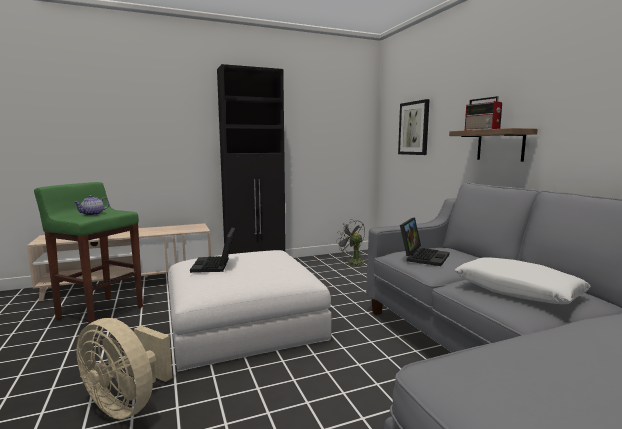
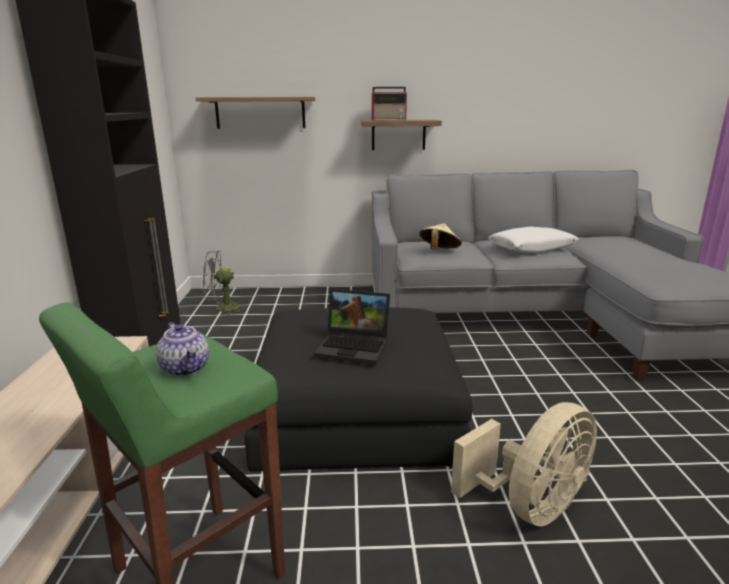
camera: 70 degrees left, 10 degrees up
(243, 322) = (356, 408): white ottoman -> black ottoman
(414, 128) = (260, 113): picture -> shelf
(423, 256) = (439, 251): laptop -> beige hat

